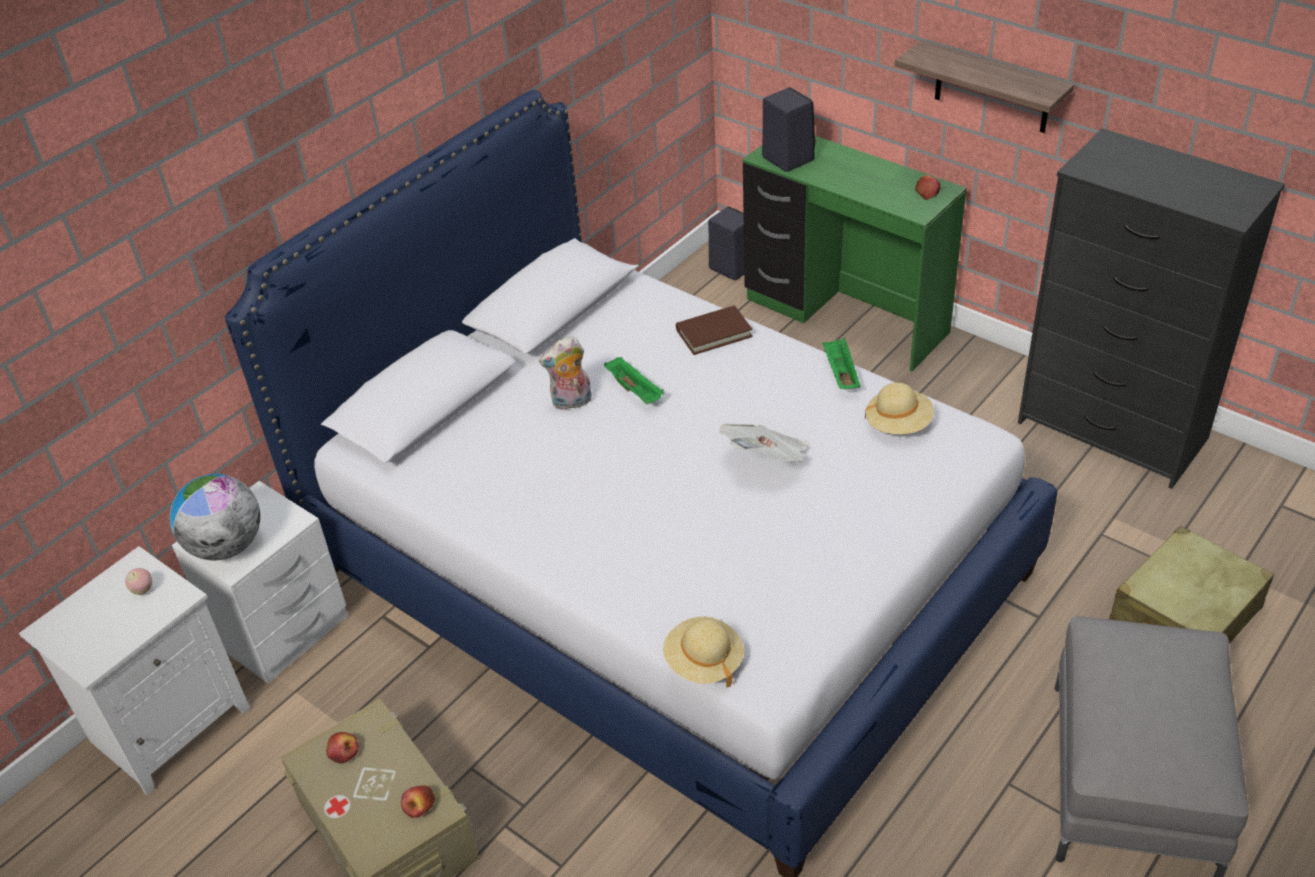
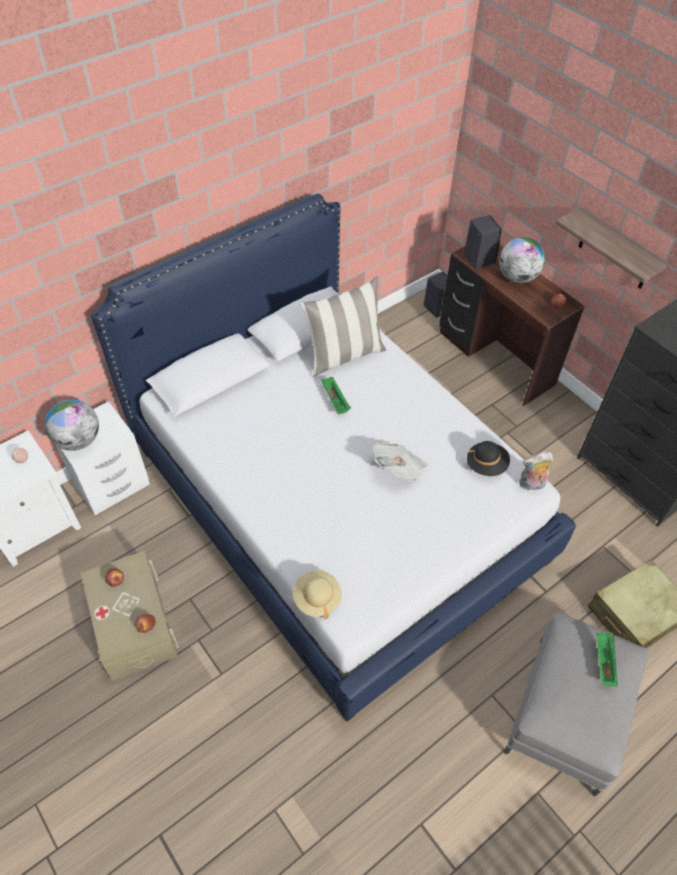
camera: 10 degrees right, 10 degrees up
(571, 403) = (295, 399): plush toy -> plush toy (531, 485)
(626, 327) = (344, 355): none -> pillow
(714, 333) = (395, 372): brown book -> none
(840, 373) = (462, 420): green tray -> green tray (603, 661)
(845, 317) = (494, 359): green desk -> brown desk
(854, 171) = (517, 277): none -> globe
(898, 424) = (486, 465): beige hat -> black hat

